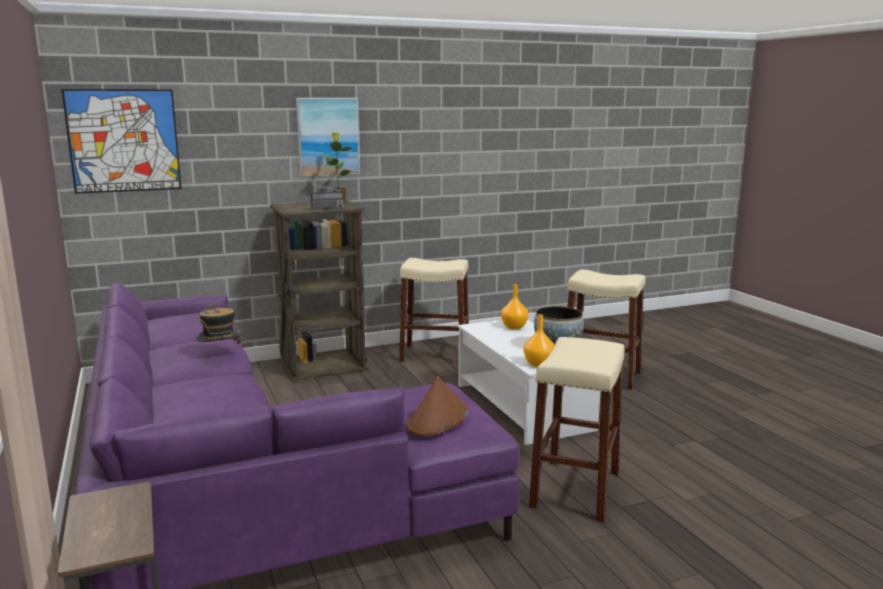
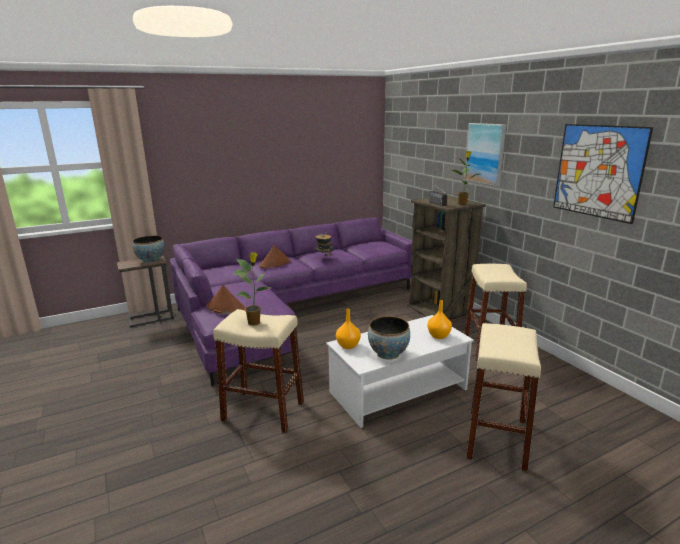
camera: 85 degrees right, 5 degrees up
(115, 506) = (151, 261): none -> bowl
(124, 141) = (402, 144): picture -> picture (598, 171)
(206, 392) = (275, 264): none -> brown hat
(585, 354) = (255, 322): none -> potted plant

